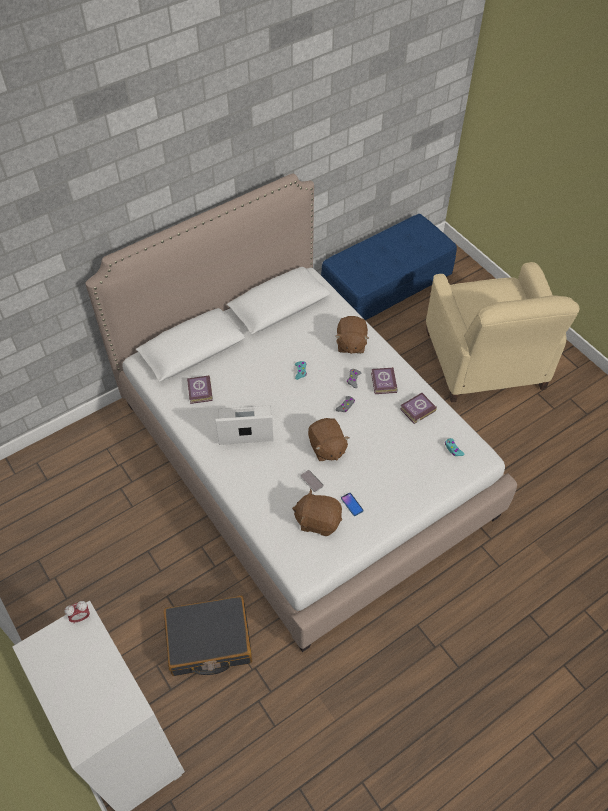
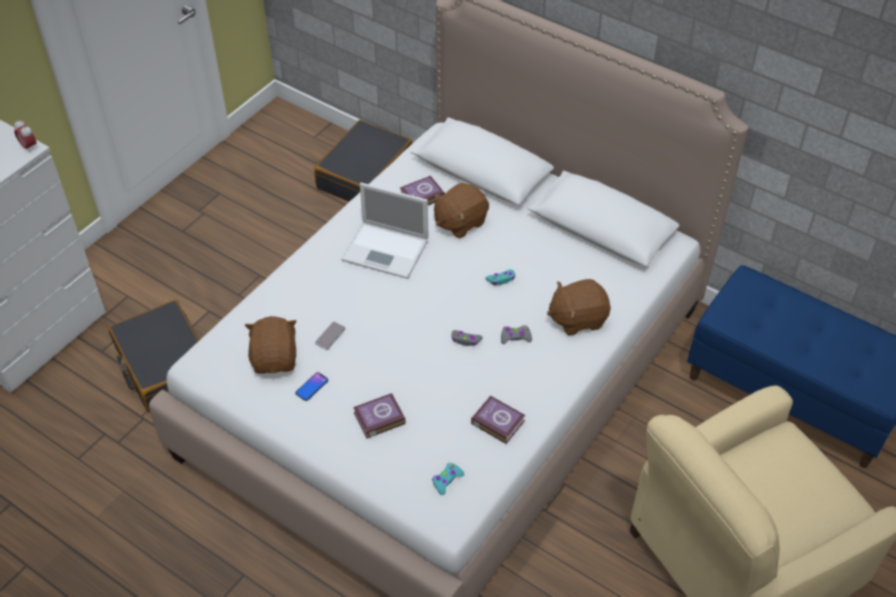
camera: 70 degrees right, 5 degrees down
(80, 451) = (364, 175): none -> black suitcase
(244, 426) = (387, 250): laptop -> laptop turned 135 degrees clockwise
(326, 448) = (389, 339): brown plush toy -> brown plush toy (460, 222)
(383, 383) = (526, 371): book -> book (378, 418)

